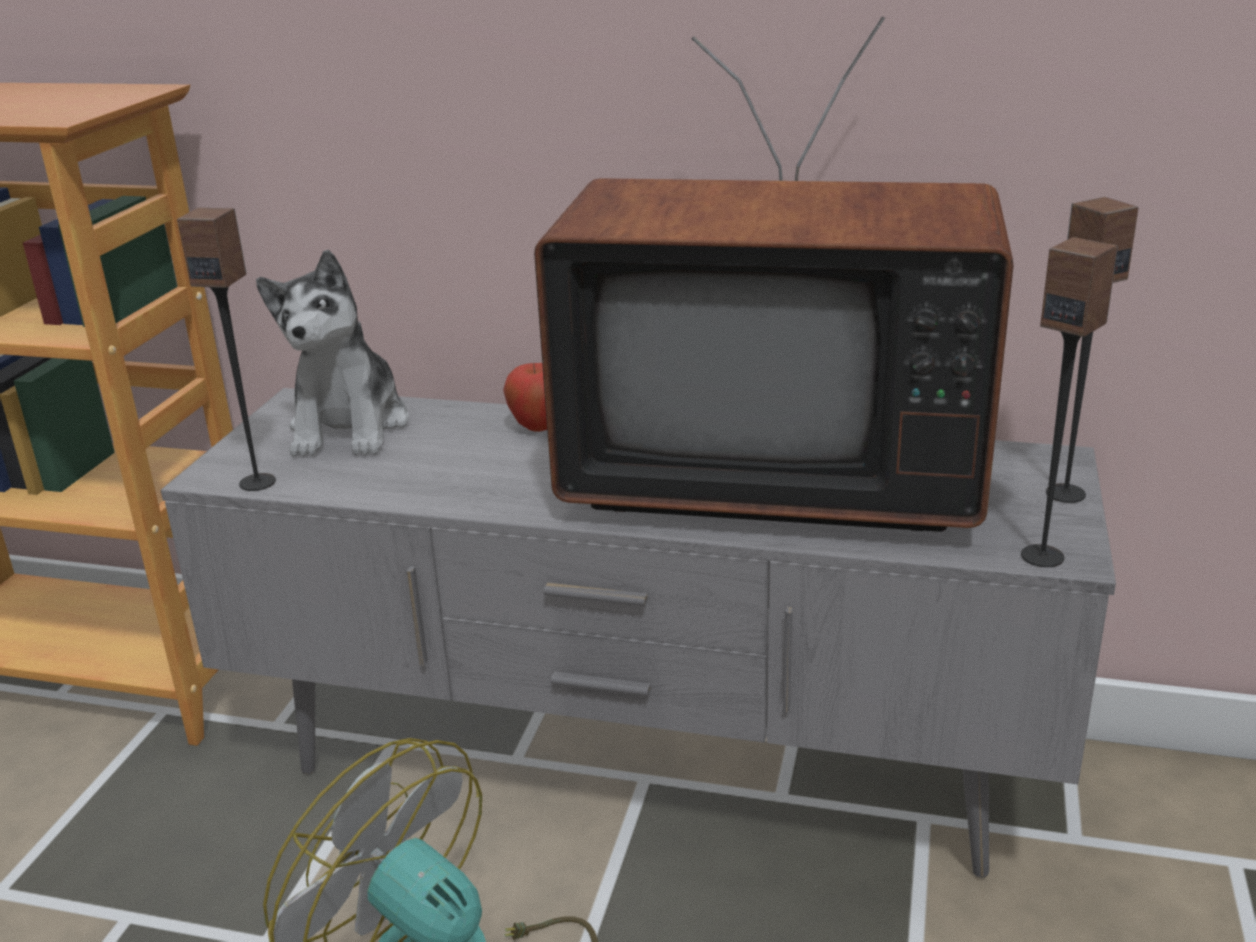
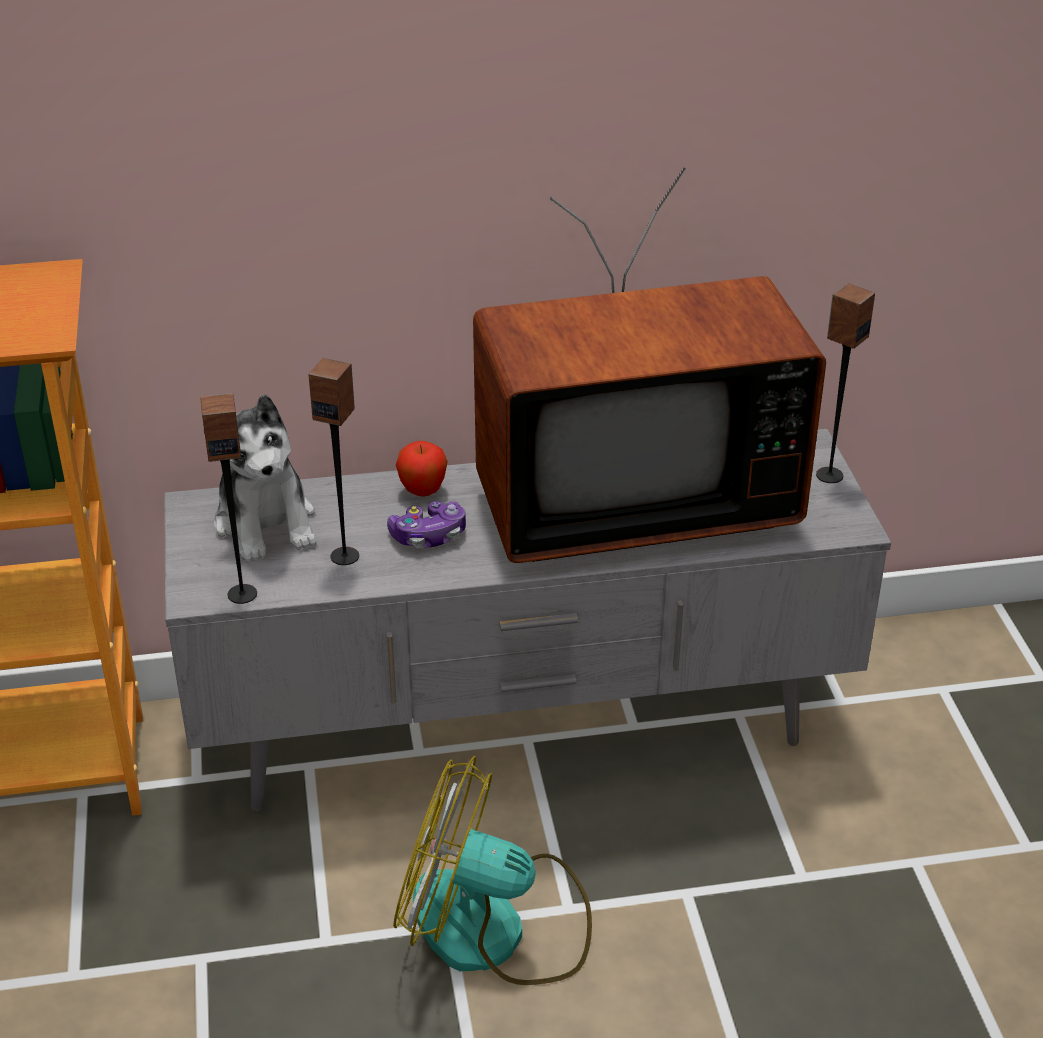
camera: 25 degrees left, 10 degrees up
(506, 467) = (429, 536): none -> game controller
(1043, 556) = (840, 531): speaker -> speaker (345, 556)

